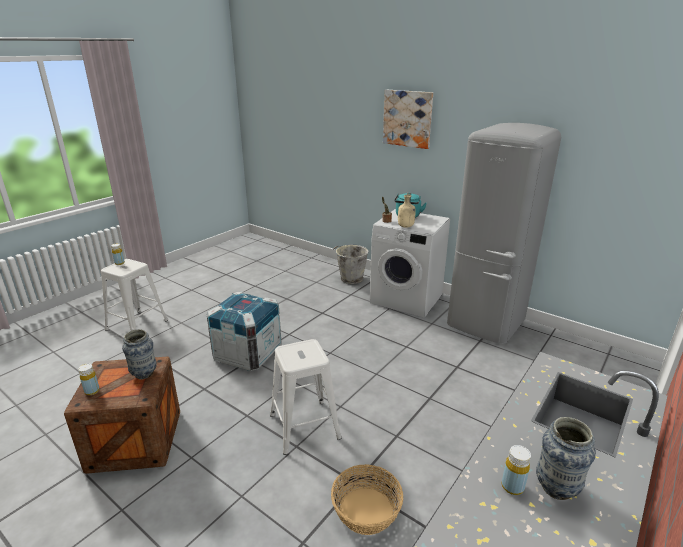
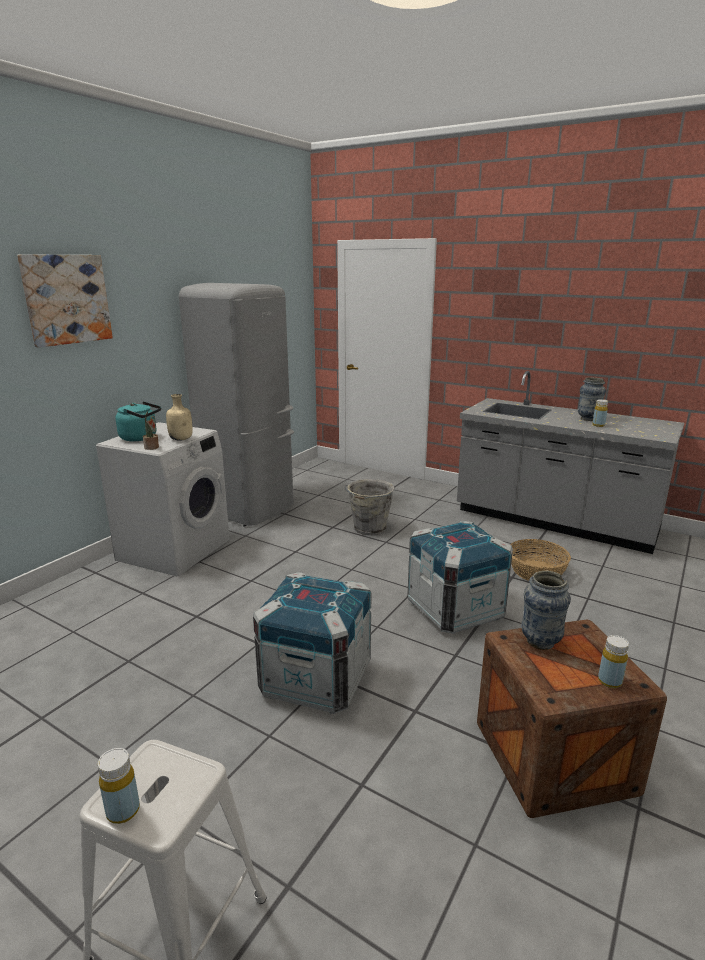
camera: 95 degrees left, 5 degrees down
(304, 426) = (455, 610): white stool -> crate
(350, 278) = (82, 595): grey bucket -> grey bucket (369, 529)

